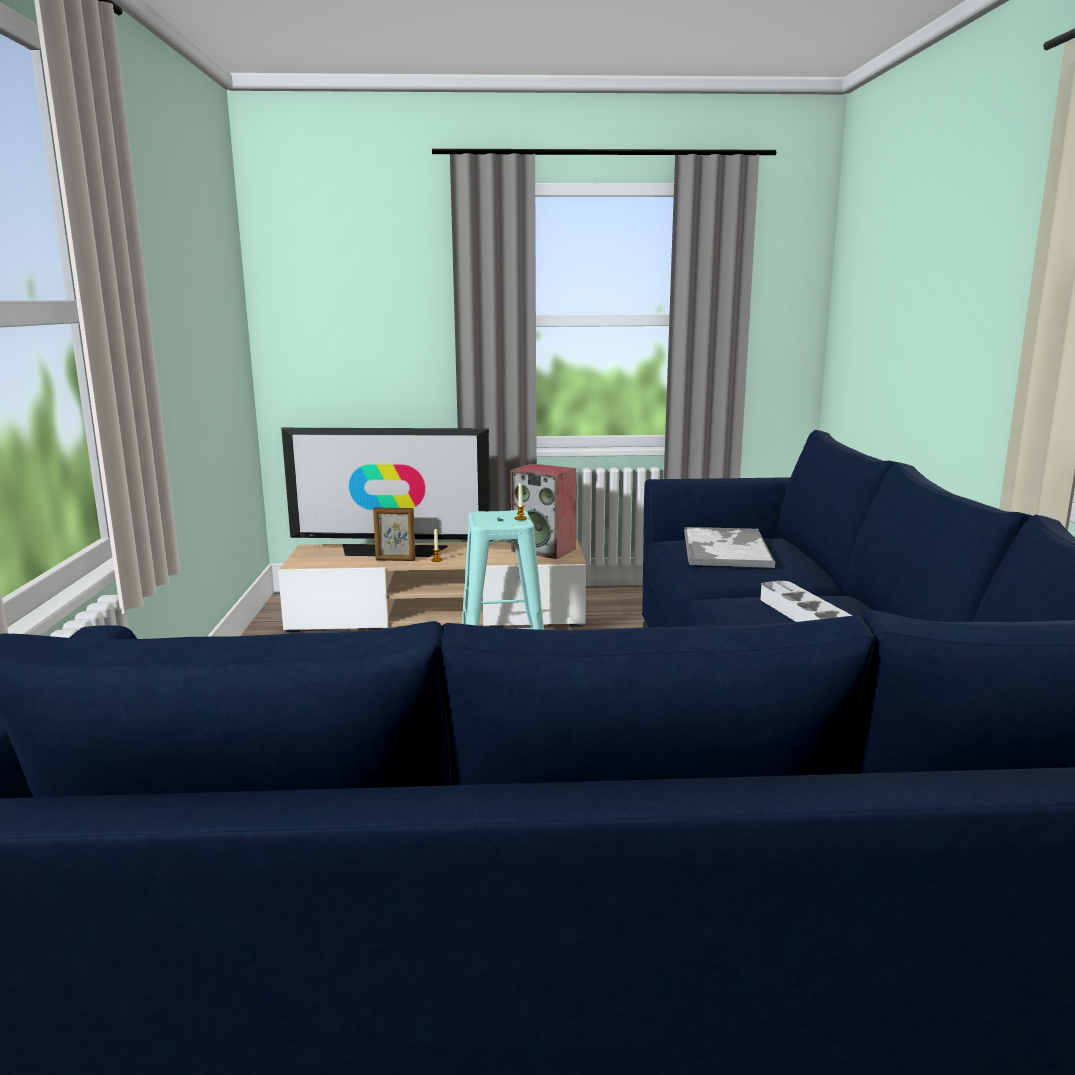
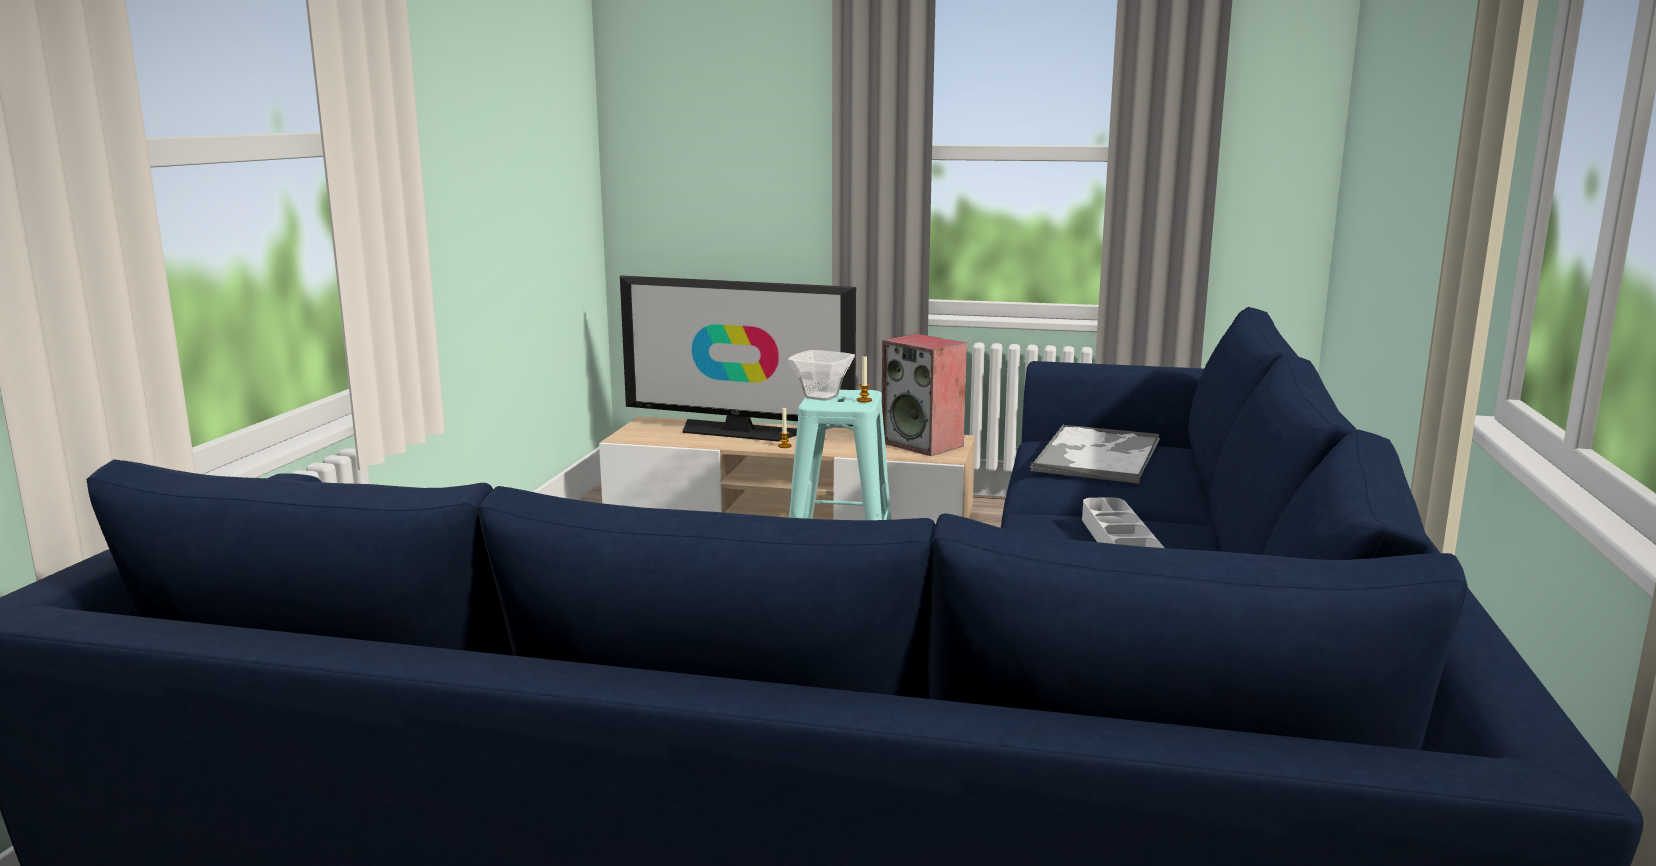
camera: 15 degrees right, 0 degrees up
(395, 560) = (736, 442): picture frame -> none
(484, 518) = (821, 397): none -> bowl

